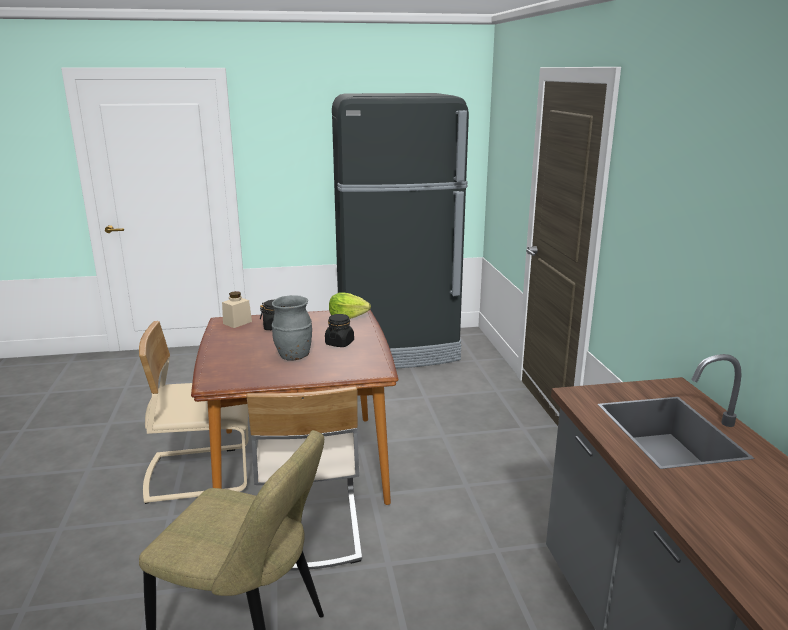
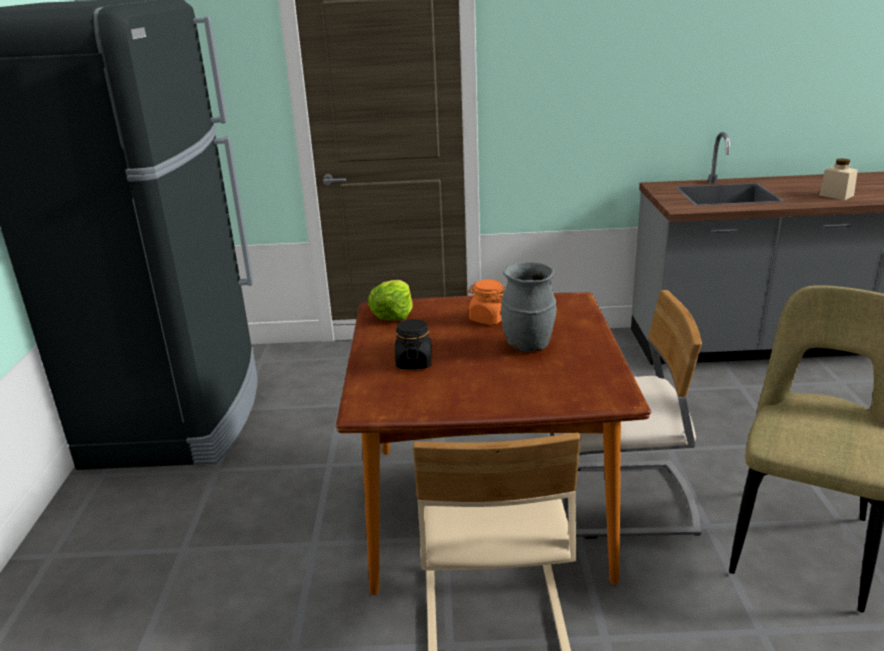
camera: 80 degrees left, 5 degrees up
(237, 322) = (380, 395): beige jar -> beige jar (836, 195)
(339, 343) = (488, 319): black jar -> orange jar

